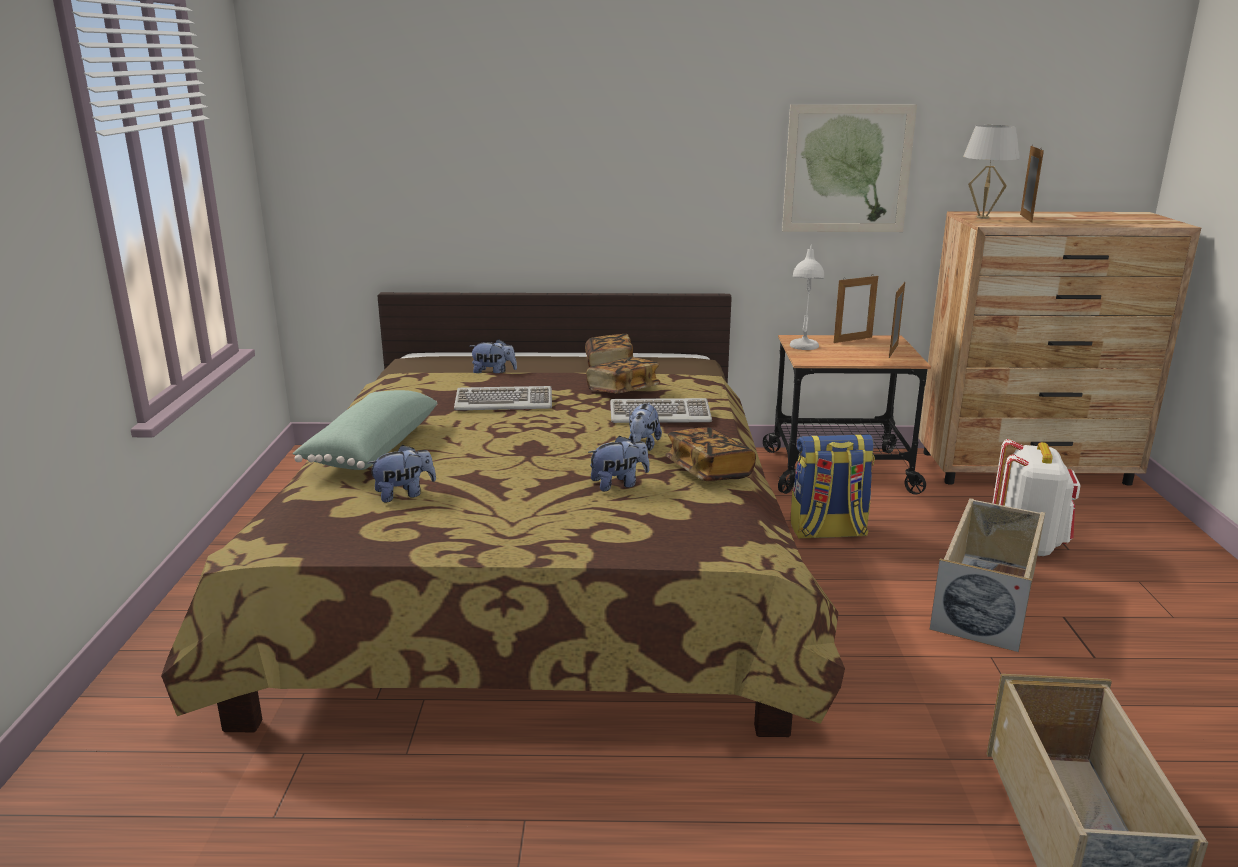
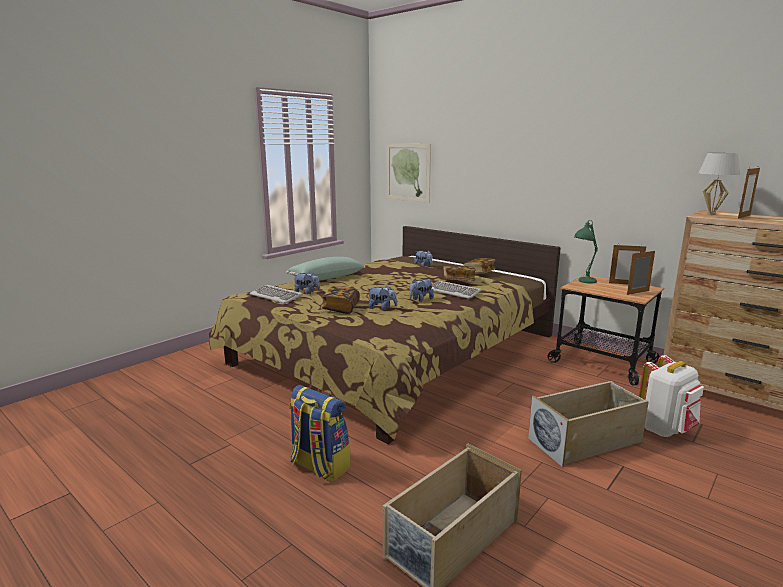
camera: 40 degrees right, 5 degrees down
(504, 402) = (401, 275): keyboard -> keyboard (276, 296)
(708, 471) = (427, 314): book -> book (341, 308)
(802, 349) = (582, 282): white table lamp -> green table lamp
(827, 532) = (546, 384): backpack -> backpack (319, 466)
(847, 169) = (635, 179): picture -> picture (408, 172)

